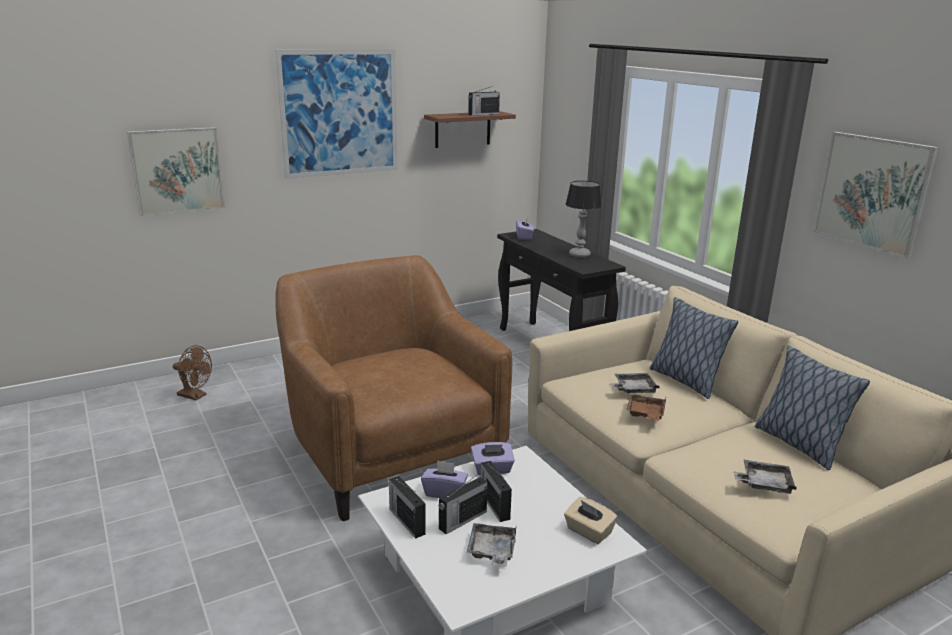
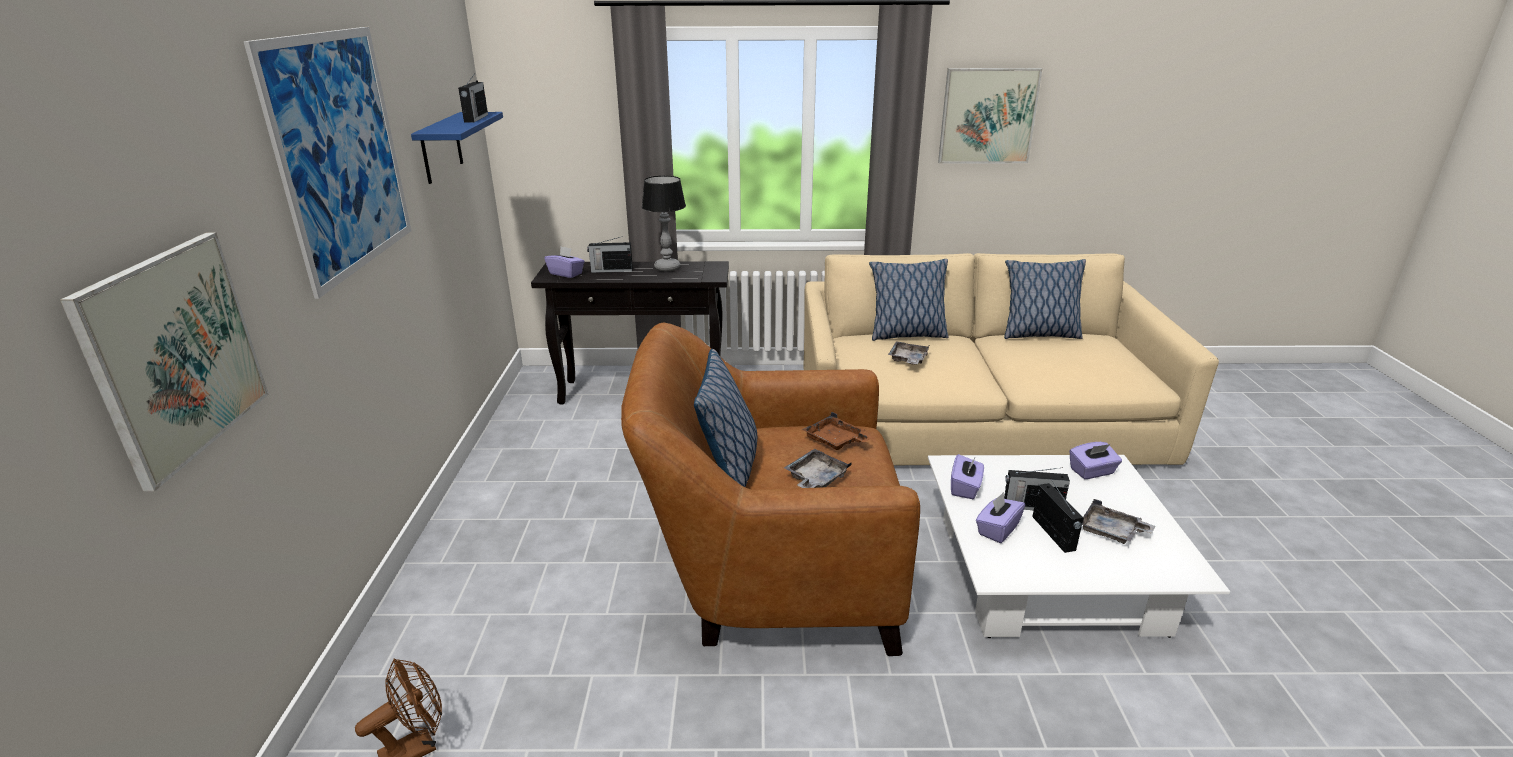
camera: 60 degrees left, 5 degrees up
(371, 353) = (729, 468): none -> pillow
(406, 521) = (1043, 570): radio -> radio (611, 270)
(462, 129) = (441, 147): brown shelf -> blue shelf
(588, 532) = (1092, 472): beige tissue box -> purple tissue box
(645, 414) = (956, 371): brown tray -> brown tray (835, 441)
(764, 483) = (1092, 366): grey tray -> grey tray (815, 478)

